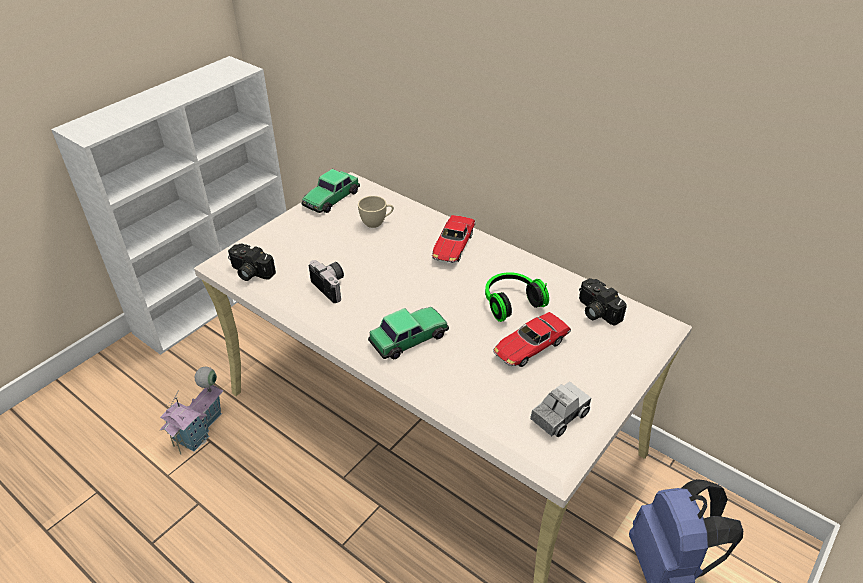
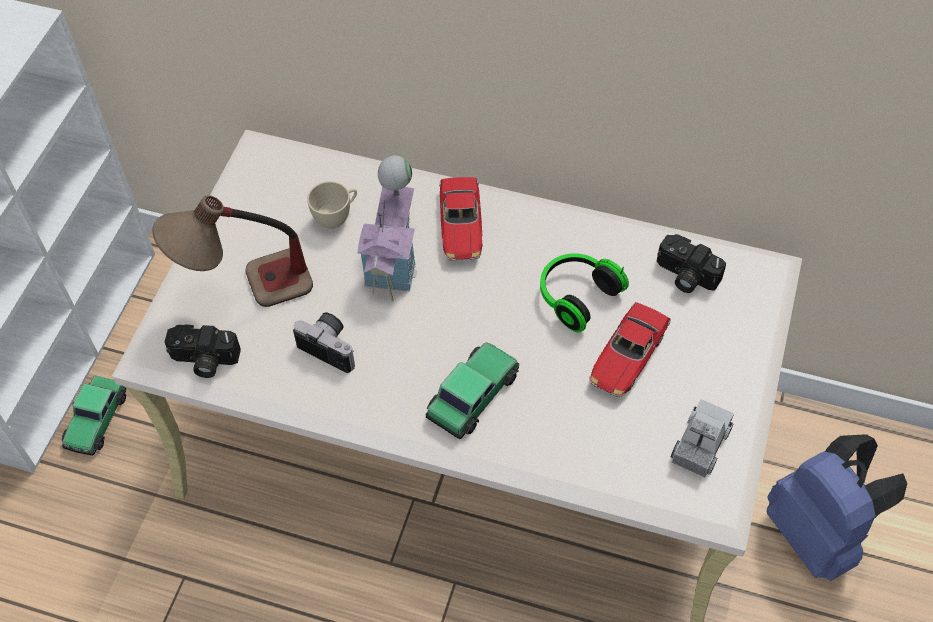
camera: 20 degrees left, 15 degrees up
(200, 429) = (160, 565): toy house -> toy house (394, 258)
(298, 245) = (245, 291): none -> table lamp
(331, 198) = (248, 192): toy car -> toy car (96, 420)

